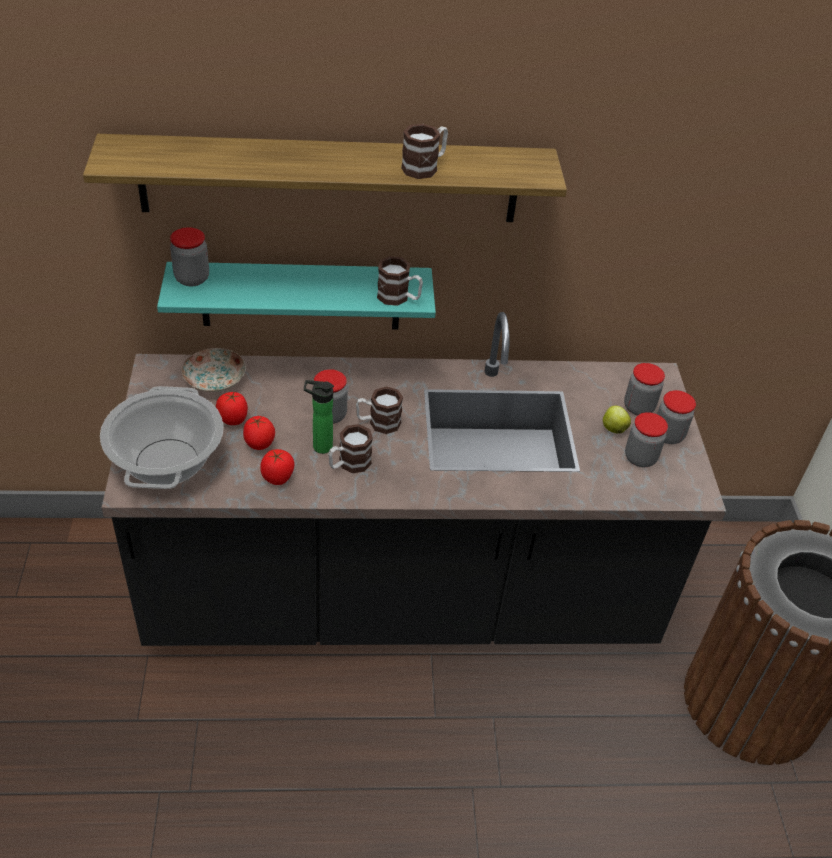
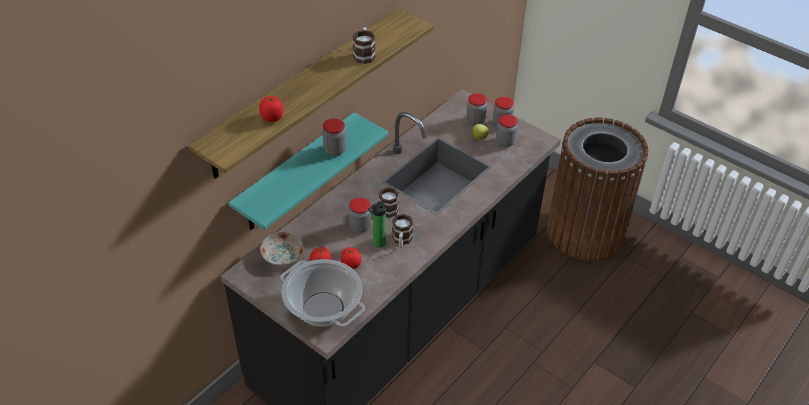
camera: 45 degrees left, 0 degrees up
(192, 278) = (256, 200): jar -> jar (335, 150)
(278, 478) = (382, 272): tomato -> tomato (272, 118)
(399, 298) = (364, 136): mug -> none

